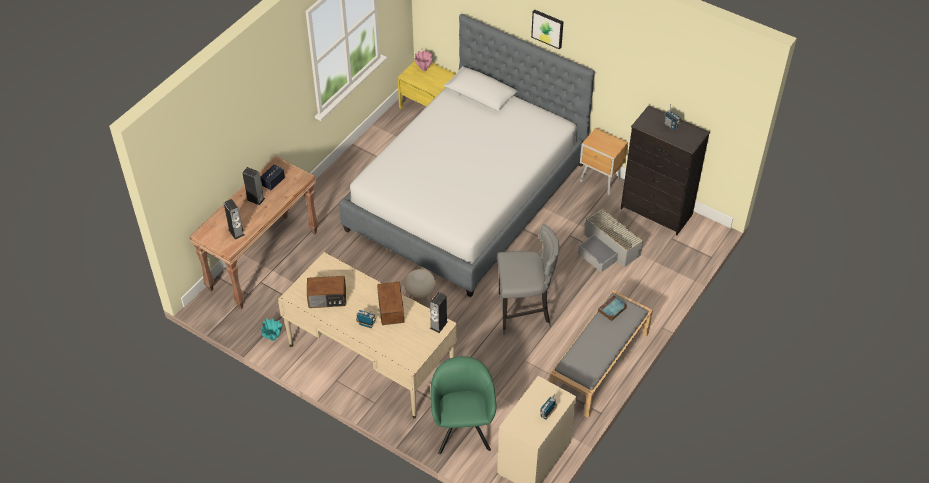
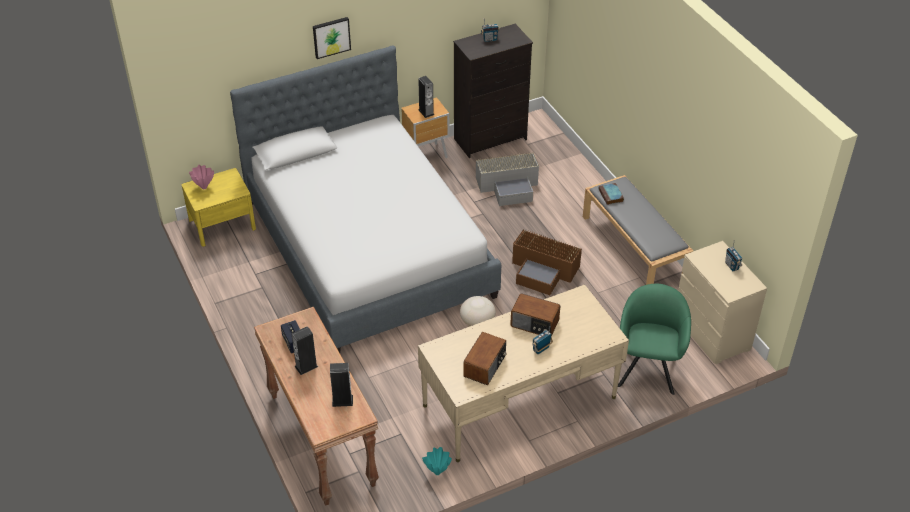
camera: 60 degrees left, 5 degrees down
(438, 325) = (577, 297): speaker -> speaker (426, 112)
(463, 428) = (648, 367): green armchair -> green armchair turned 75 degrees clockwise
(524, 314) = (544, 270): grey stool -> brown storage box

